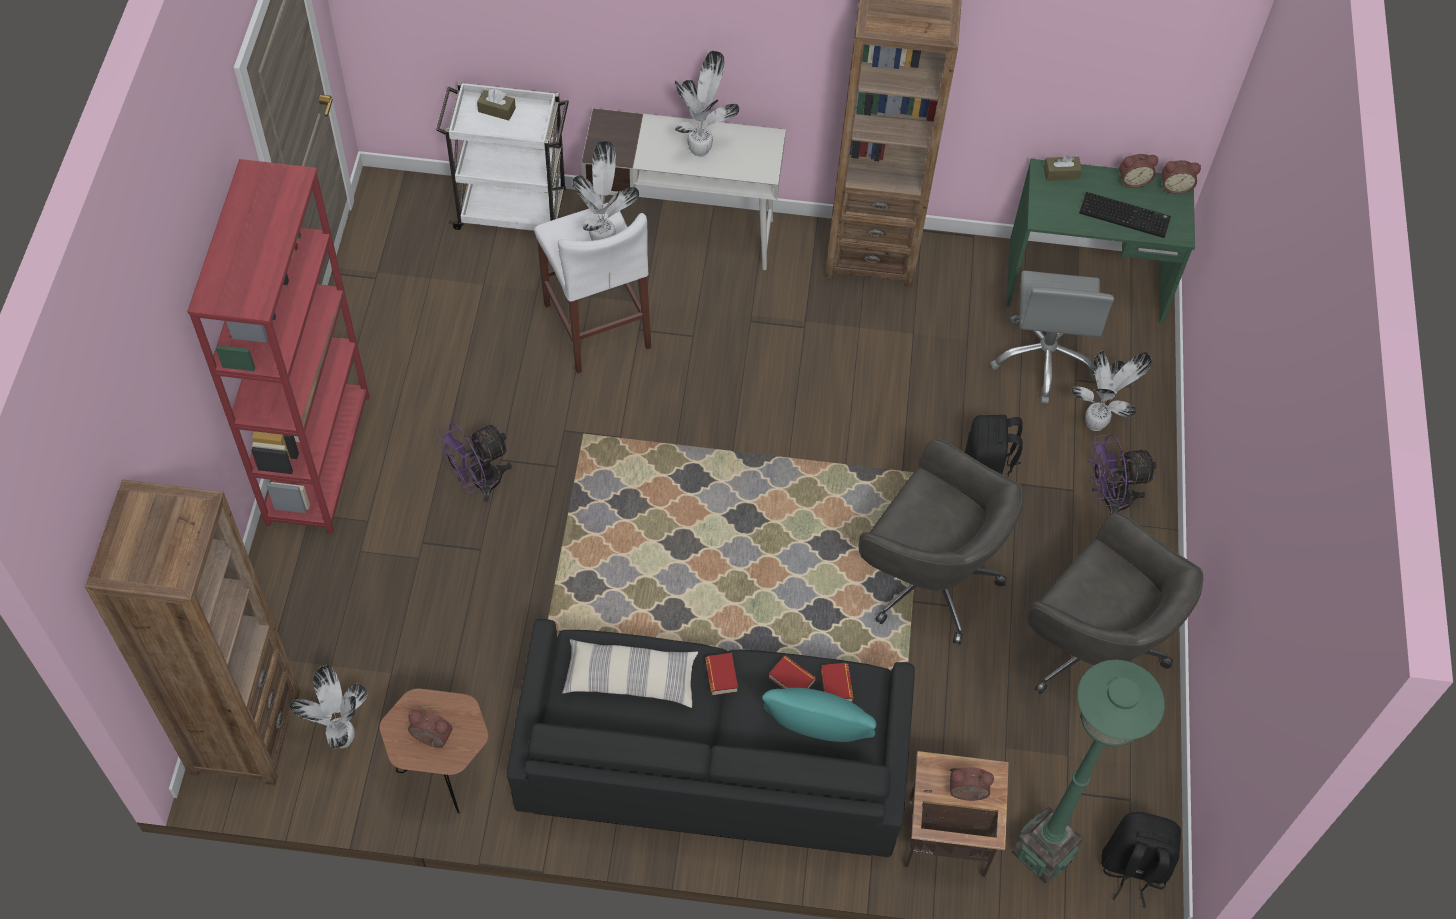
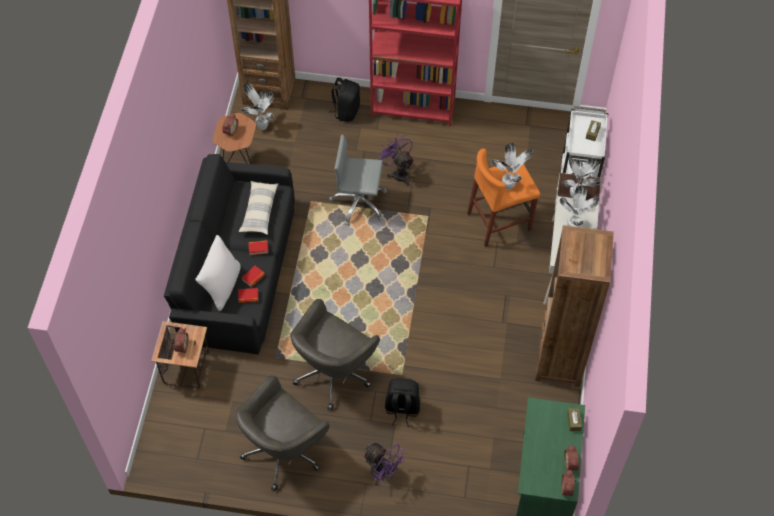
camera: 95 degrees right, 0 degrees up
(596, 325) = (499, 222): white stool -> orange stool
(815, 736) = (222, 286): turquoise pillow -> white pillow
(1043, 852) = (173, 412): green floor lamp -> none
(1044, 359) = (484, 450): grey office chair -> grey office chair (359, 203)
(1097, 423) = (436, 474): potted plant -> potted plant (576, 197)
(1108, 499) = (383, 473): purple fan -> purple fan turned 135 degrees clockwise
(1125, 215) = (541, 455): keyboard -> none
(1133, 868) = (159, 454): black backpack -> black backpack (346, 111)

